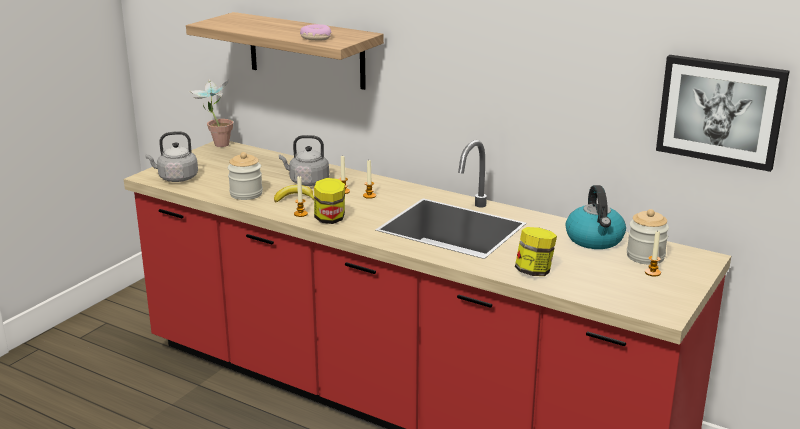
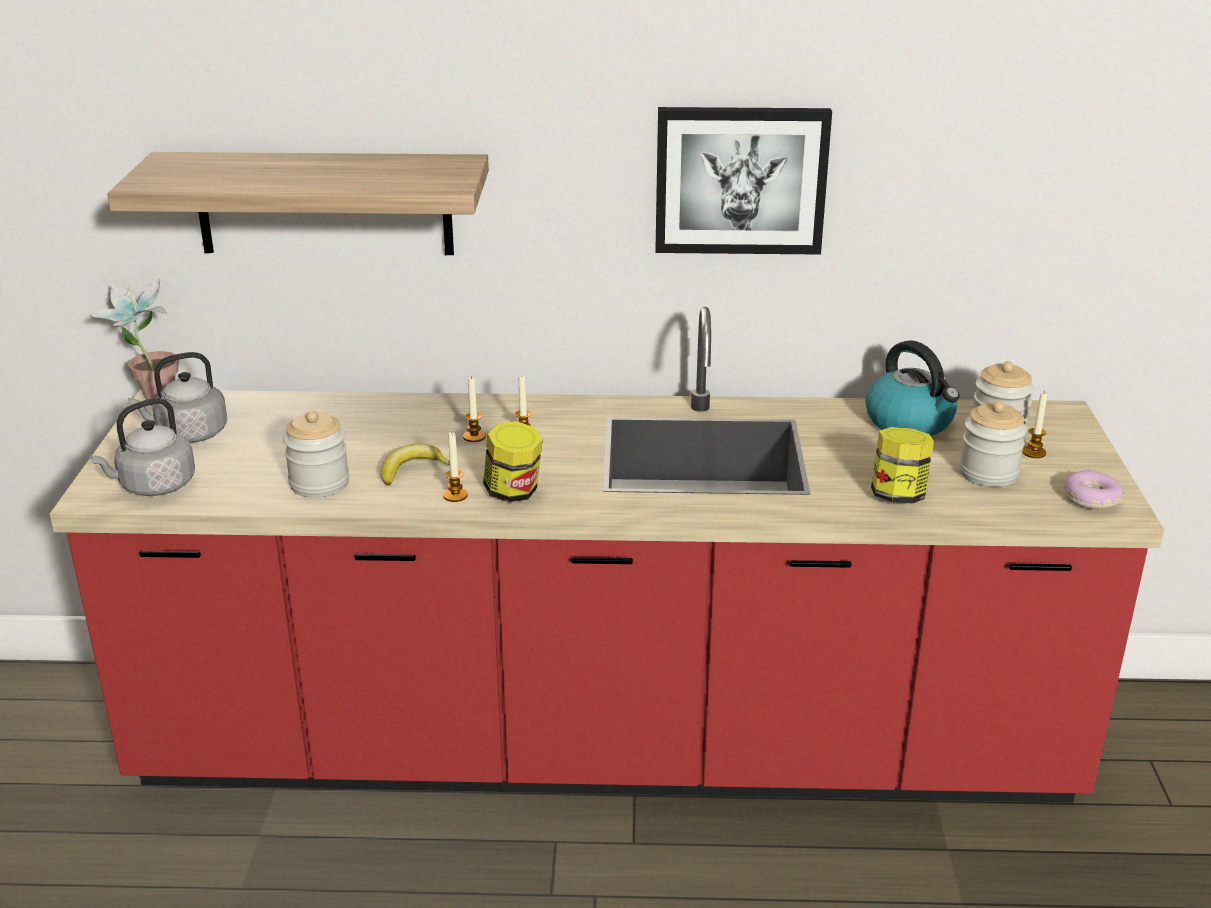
camera: 30 degrees left, 5 degrees up
(307, 182) = (395, 435): grey kettle -> grey kettle (188, 434)
(315, 38) = (396, 181): donut -> donut (1091, 499)
(606, 275) = (988, 473): none -> jar
(720, 111) = (1068, 201): picture -> picture (740, 180)

